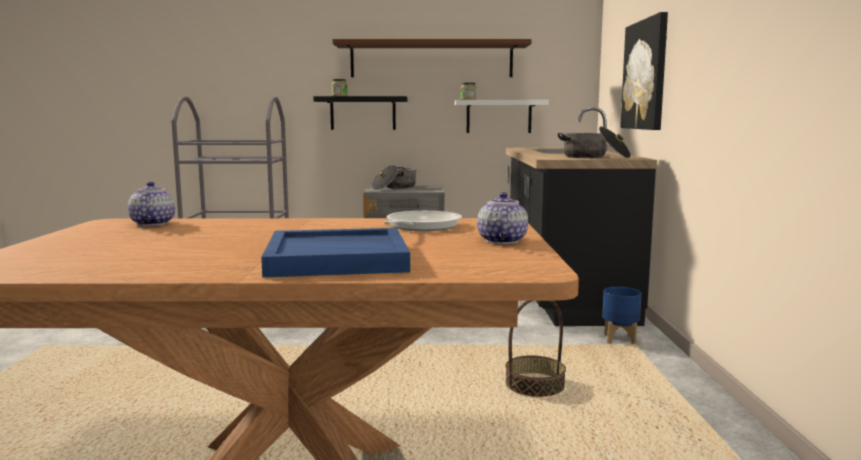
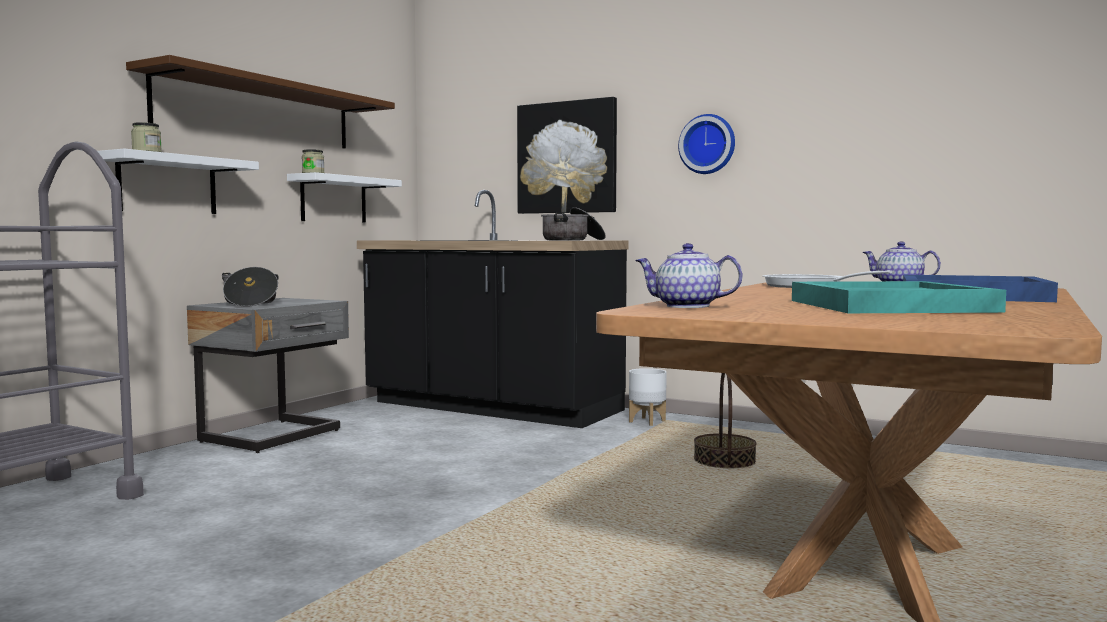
camera: 60 degrees left, 5 degrees down
(175, 247) = (888, 306): none -> turquoise tray
(363, 113) = (167, 185): black shelf -> white shelf
(620, 339) = (647, 421): blue planter -> white planter
(707, 57) = (708, 144): none -> wall clock

